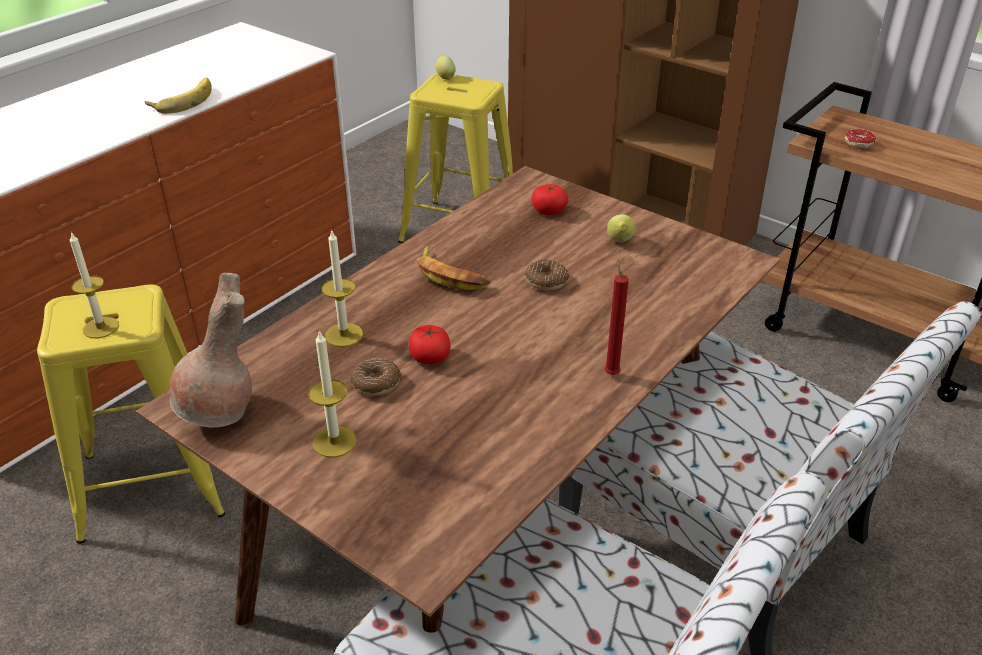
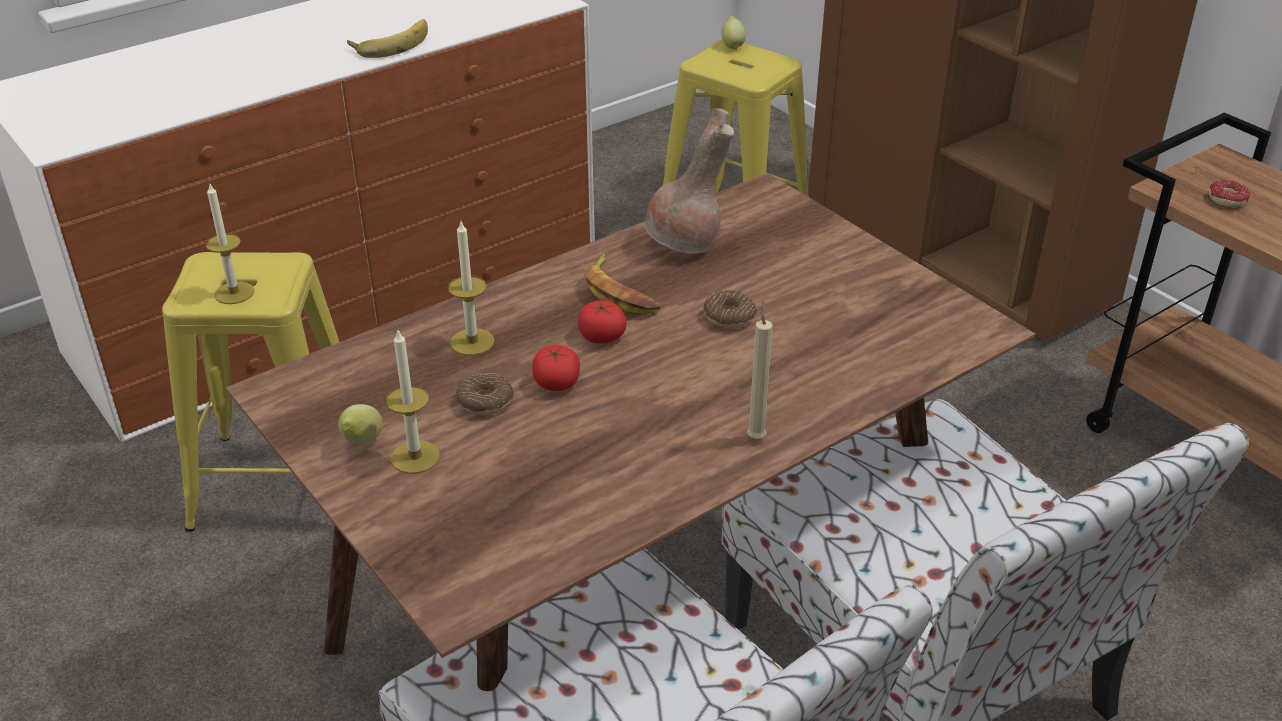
camera: 15 degrees right, 0 degrees up
(220, 412) = (309, 404): brown vase -> brown vase (685, 245)
(549, 210) = (771, 232): tomato -> tomato (602, 336)
(611, 373) = (756, 436): red candle -> beige candle
(619, 242) = (840, 283): lemon -> lemon (361, 442)

